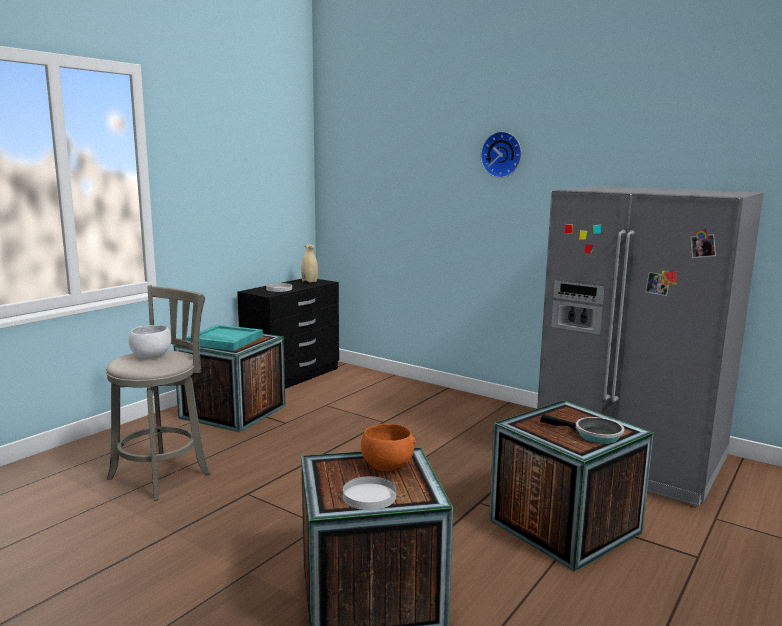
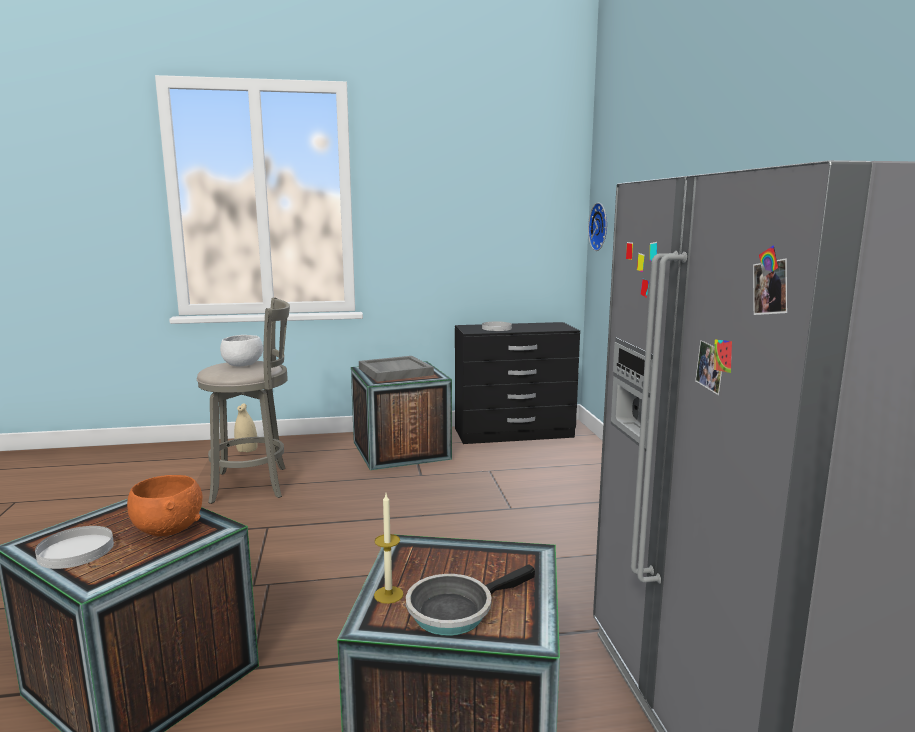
camera: 45 degrees right, 0 degrees up
(224, 340) = (394, 371): turquoise tray -> grey tray
(309, 282) = (549, 326): beige vase -> beige vase (246, 450)
(502, 154) = (736, 146): wall clock -> wall clock (601, 227)
(559, 441) = (388, 595): none -> candle
(593, 435) = (455, 610): frying pan -> frying pan turned 75 degrees clockwise

